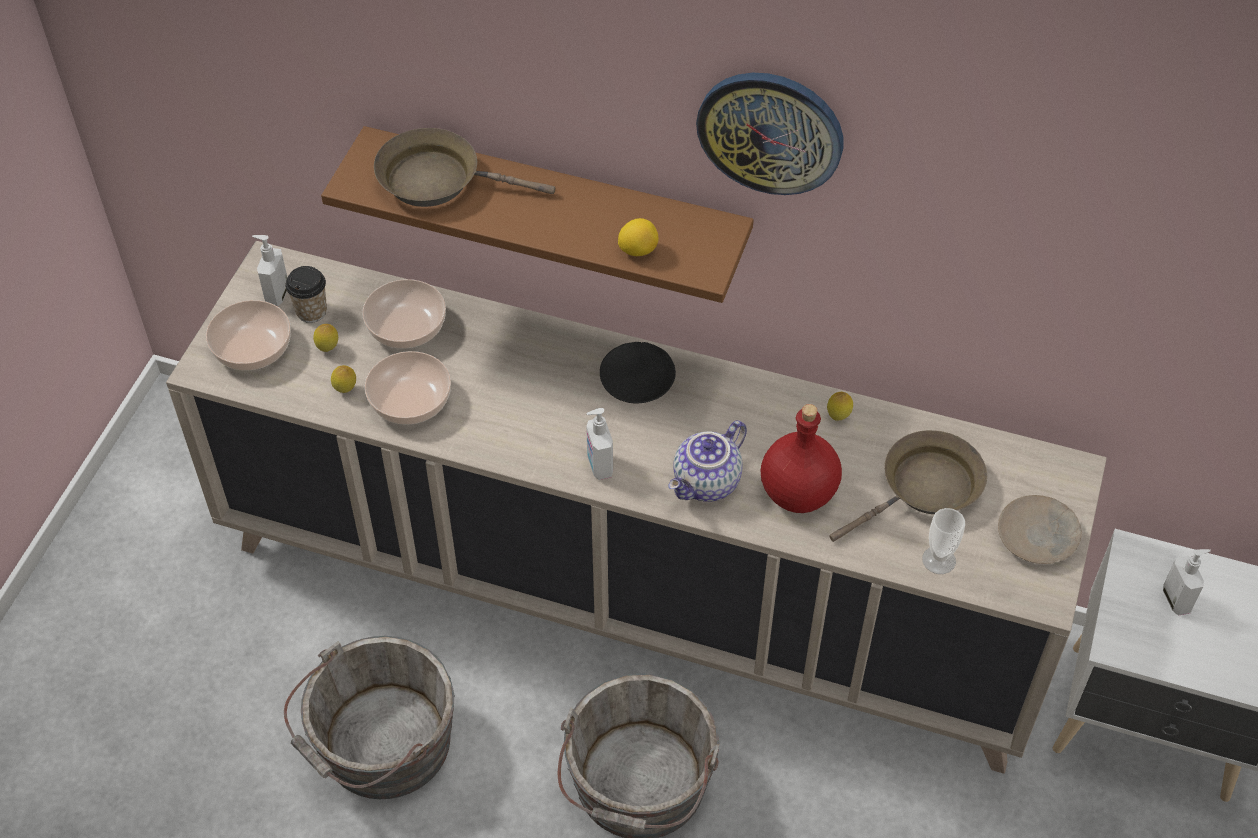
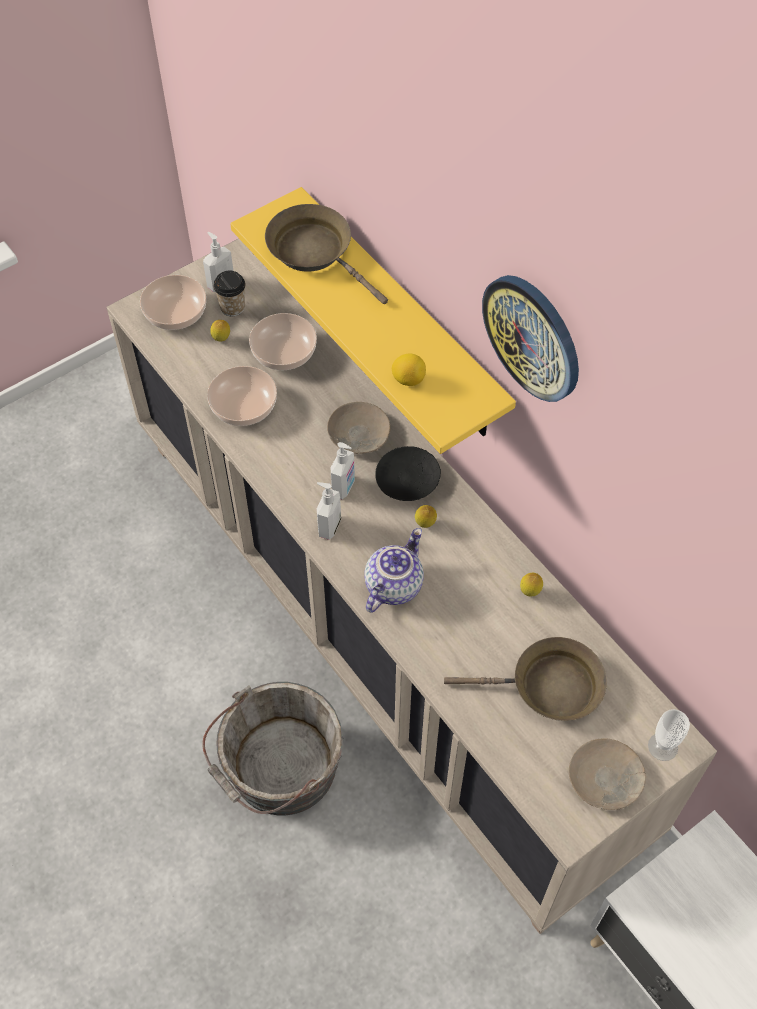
camera: 35 degrees right, 5 degrees up
(345, 390) = (209, 375): lemon -> lemon (425, 524)
(380, 746) = (141, 633): grey bucket -> none
(553, 364) = (359, 434): none -> beige plate
(556, 209) = (401, 318): brown shelf -> yellow shelf
(707, 483) = (392, 585): teapot -> teapot turned 135 degrees clockwise
(799, 493) = (452, 632): red bottle -> none
(939, 560) = (512, 747): cup -> cup (662, 747)
(1177, 600) = (717, 898): soap dispenser -> soap dispenser (344, 487)

